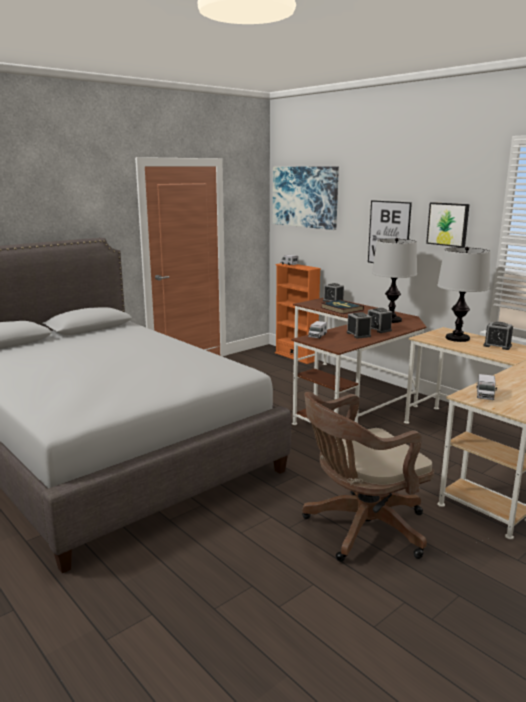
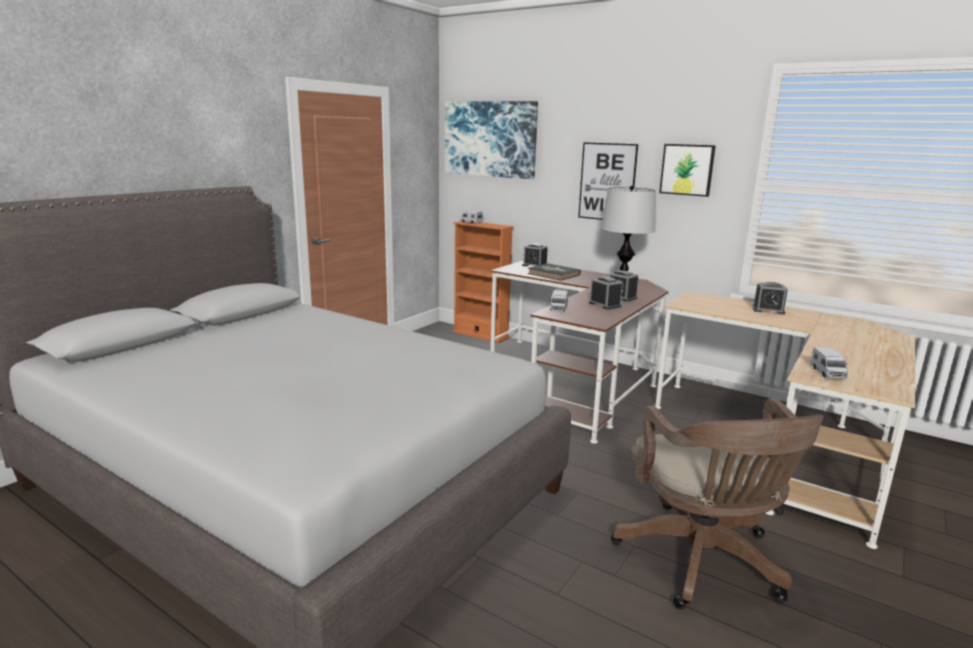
camera: 15 degrees left, 0 degrees up
(360, 529) = (703, 563): brown office chair -> brown office chair turned 60 degrees counterclockwise
(457, 338) = (717, 303): table lamp -> none

